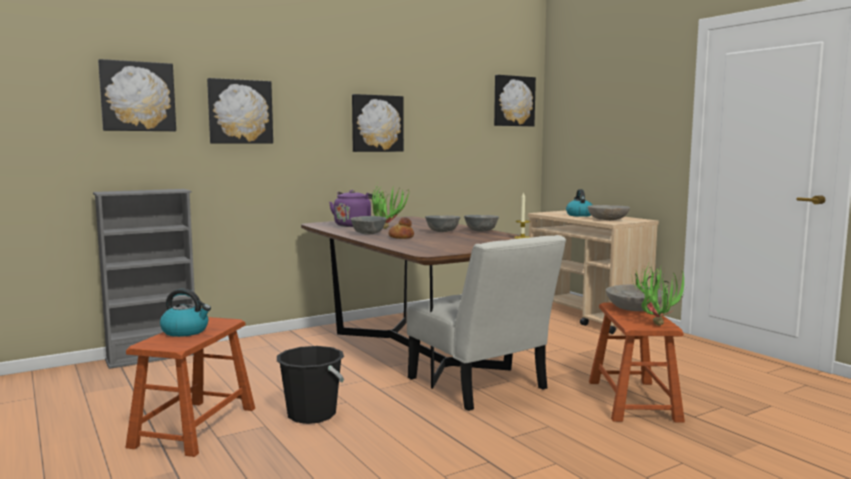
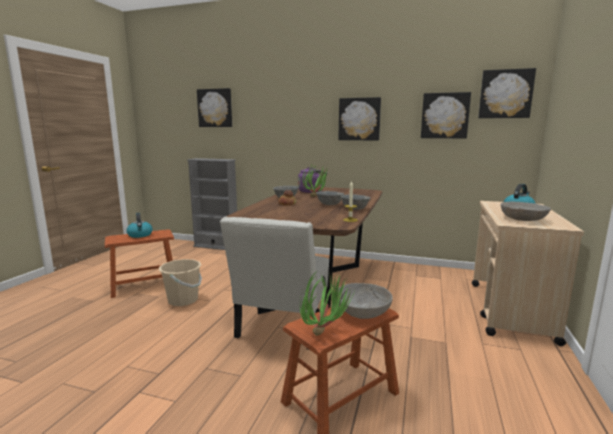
camera: 50 degrees right, 5 degrees up
(240, 112) = (266, 114): picture -> picture (444, 115)
(312, 414) = (183, 300): black bucket -> beige bucket

